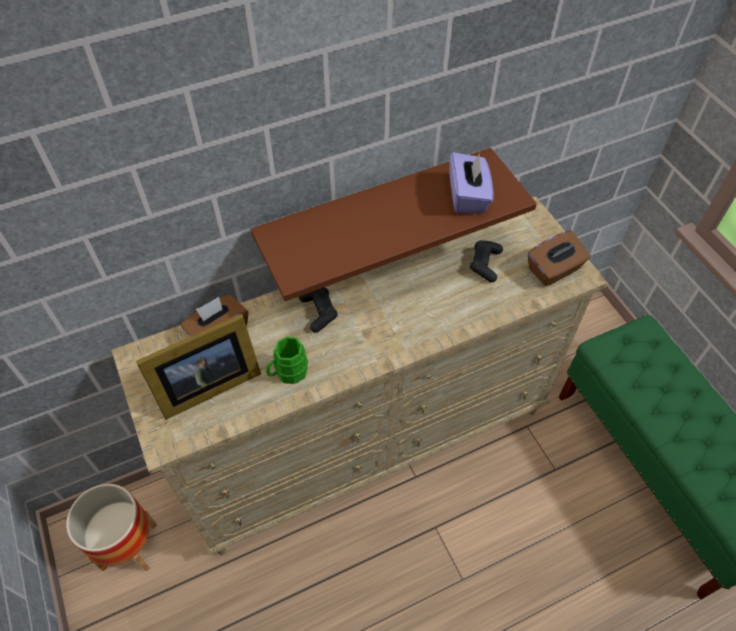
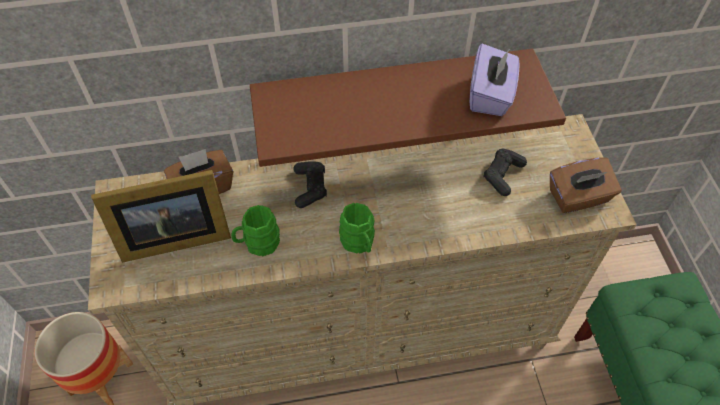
camera: 15 degrees right, 0 degrees up
(379, 352) = (359, 243): none -> green mug

